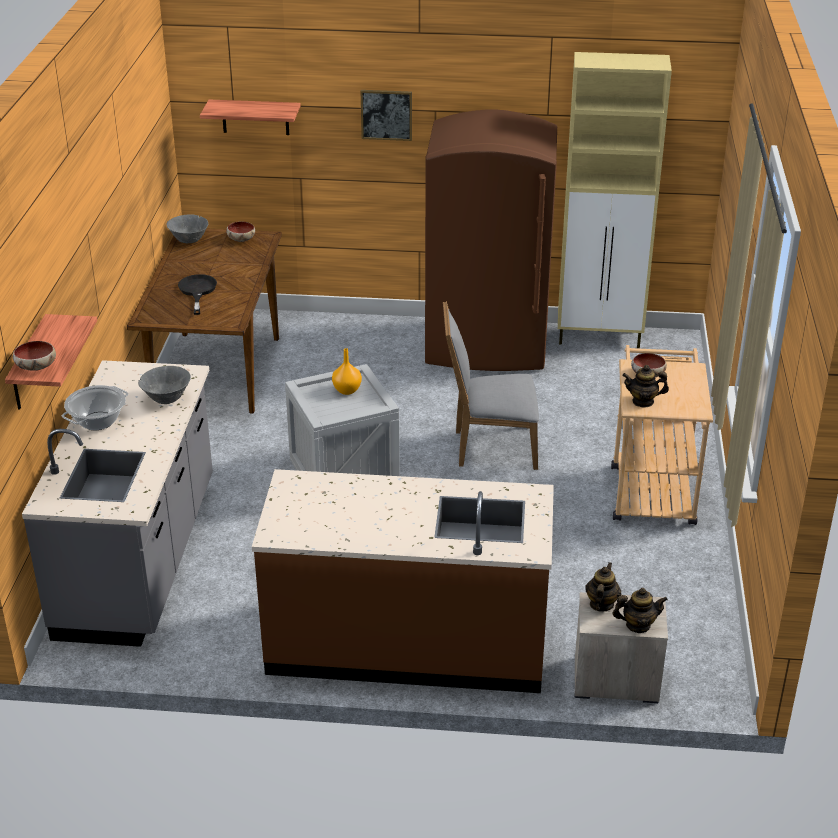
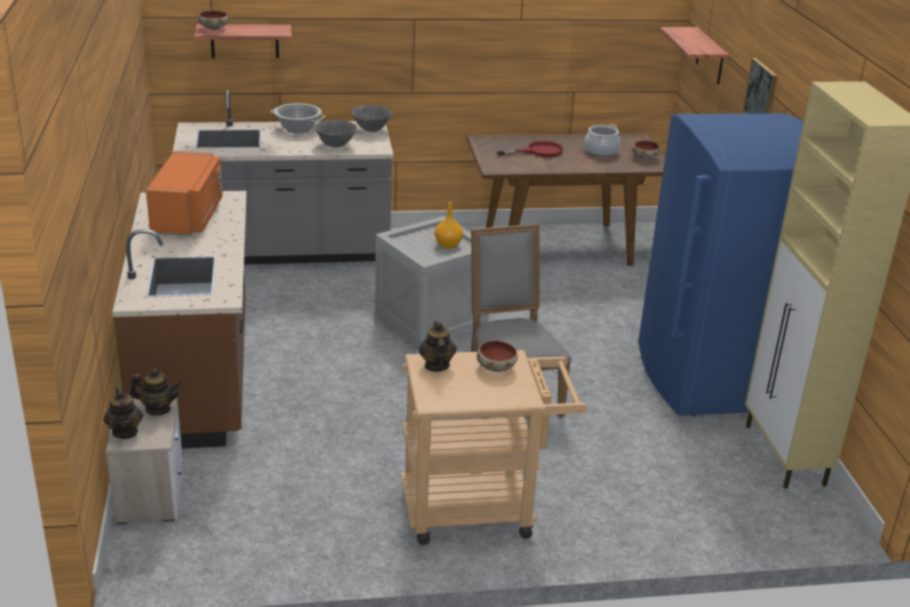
camera: 75 degrees right, 5 degrees down
(189, 241) = (623, 139): grey bowl -> grey bowl (371, 130)
(197, 291) = (538, 151): black frying pan -> red frying pan
(214, 258) = (601, 151): none -> cooking pot
(337, 511) = (189, 217): none -> orange microwave
(487, 346) = (703, 378): brown fridge -> blue fridge

